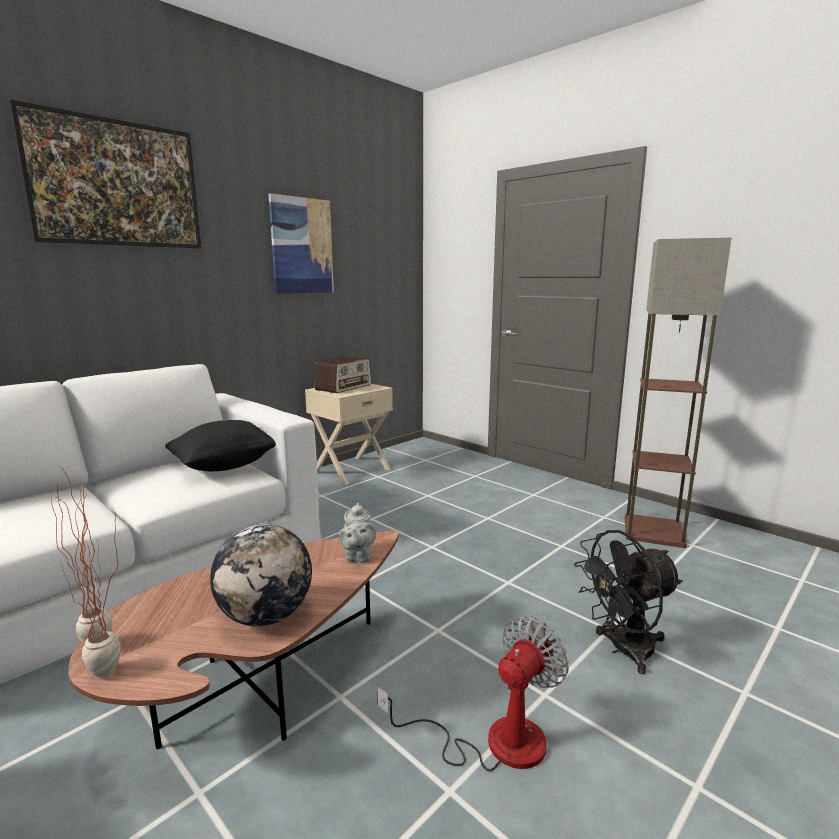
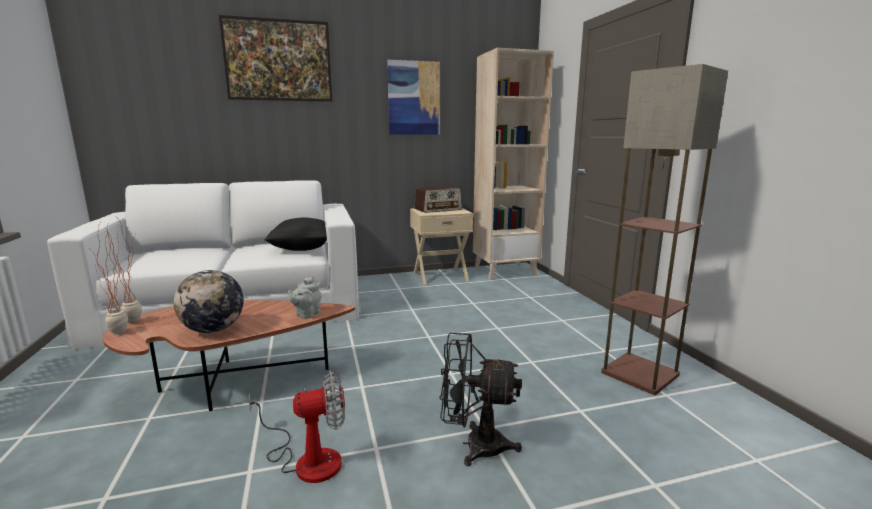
camera: 30 degrees right, 0 degrees up
(415, 451) = (505, 271): none -> beige bookcase

